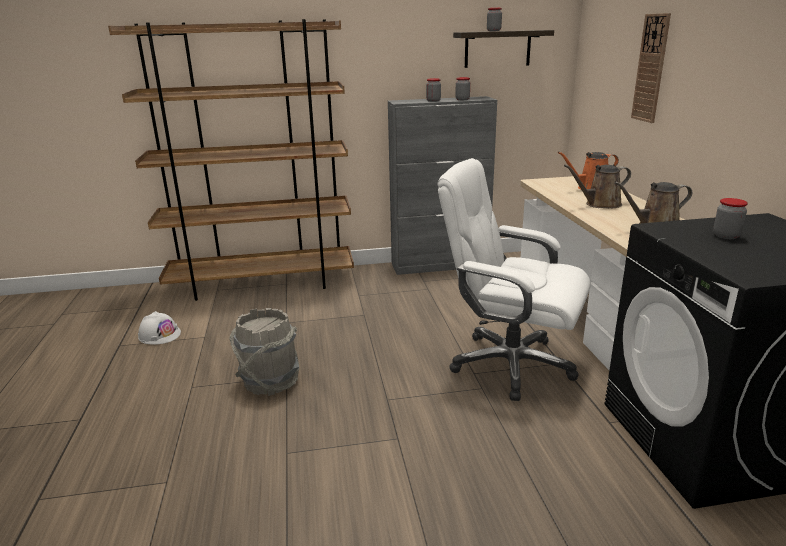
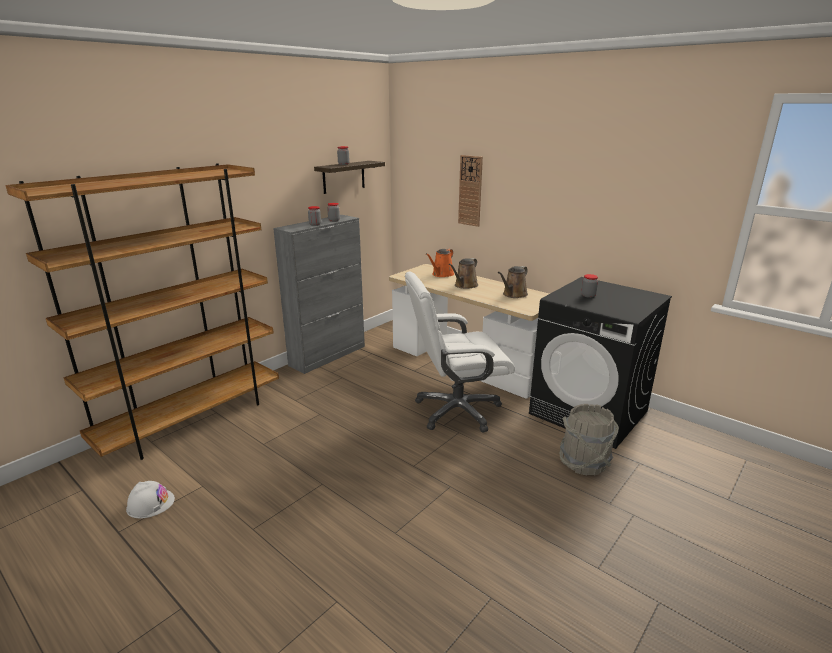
camera: 40 degrees left, 0 degrees up
(270, 381) = (314, 493): grey bucket -> grey bucket (584, 463)

